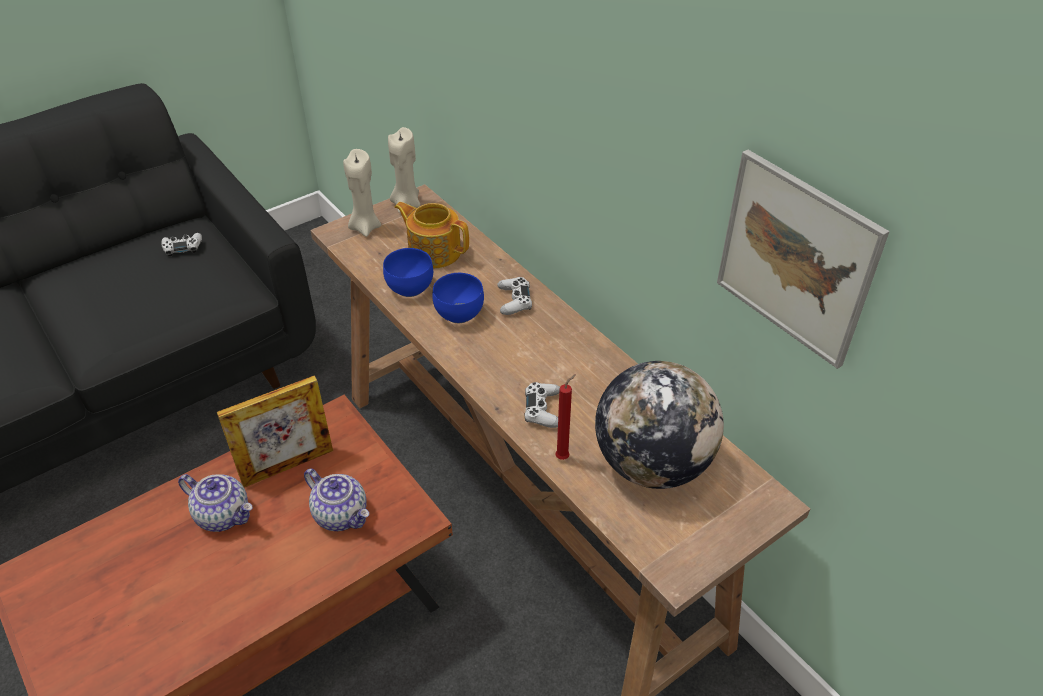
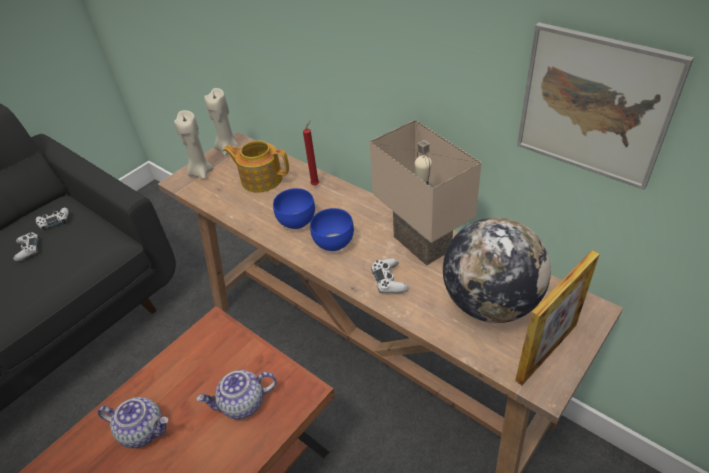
camera: 10 degrees left, 0 degrees up
(288, 466) = (186, 375): picture frame -> picture frame (546, 352)
(342, 514) = (242, 404): teapot -> teapot turned 135 degrees clockwise
(409, 289) = (251, 211): blue bowl -> blue bowl (333, 244)
(514, 301) = (336, 202): white game controller -> white game controller (28, 249)
(564, 457) = (420, 314): red candle -> red candle (316, 184)
(595, 375) = (419, 244): none -> beige table lamp

